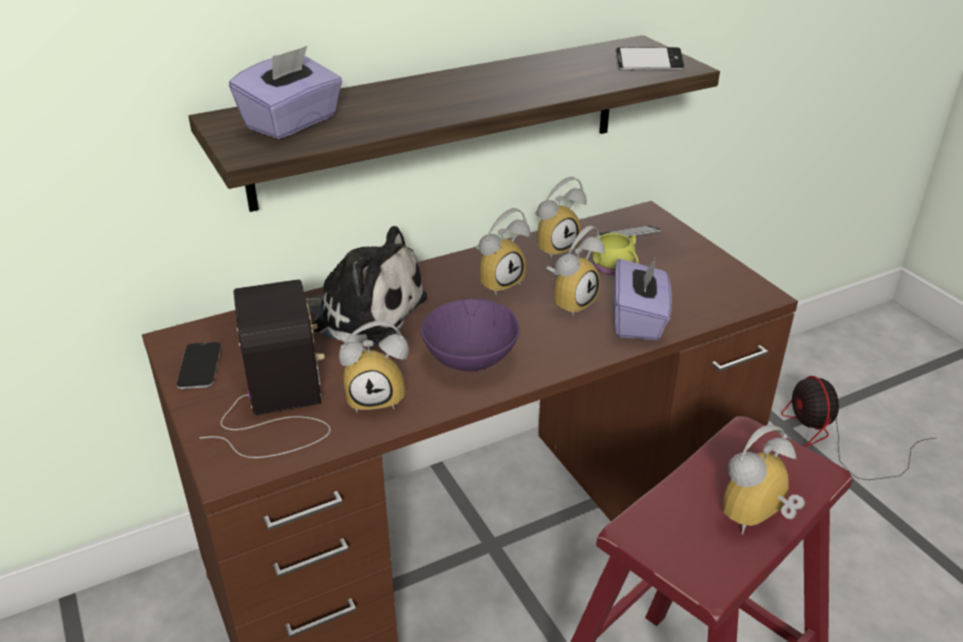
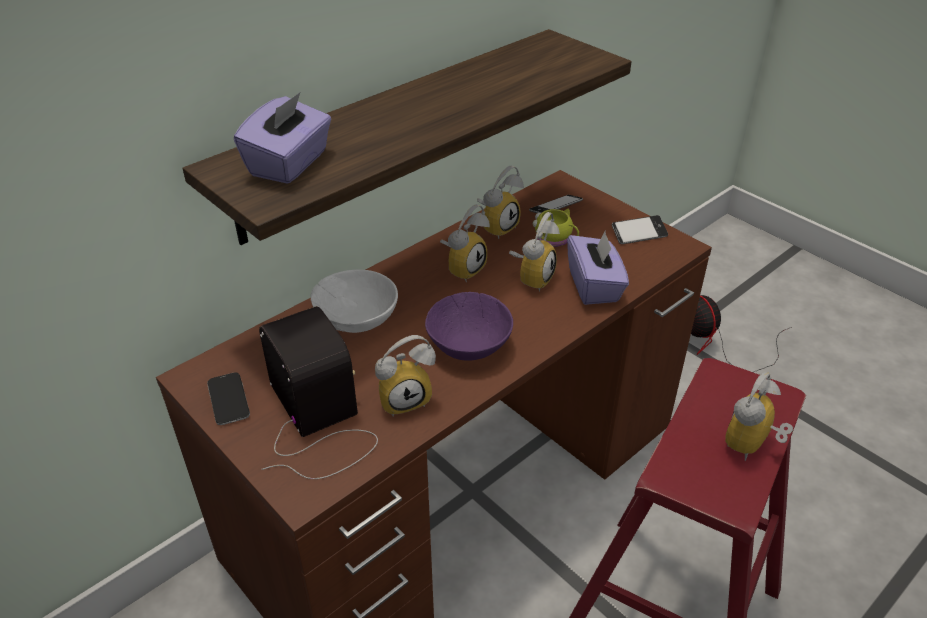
camera: 15 degrees left, 5 degrees up
(363, 312) = (356, 318): plush toy -> white bowl
(648, 65) = (571, 61): phone -> phone (639, 234)

